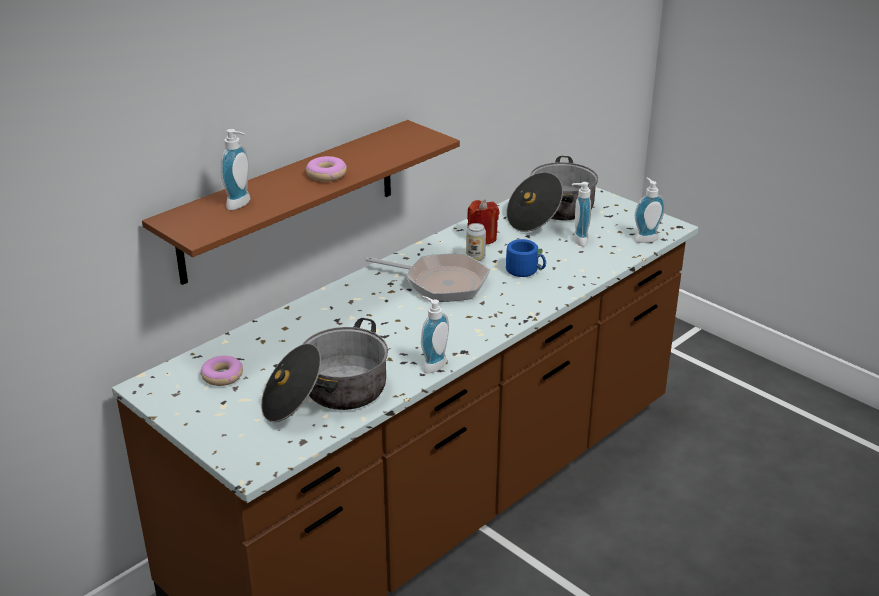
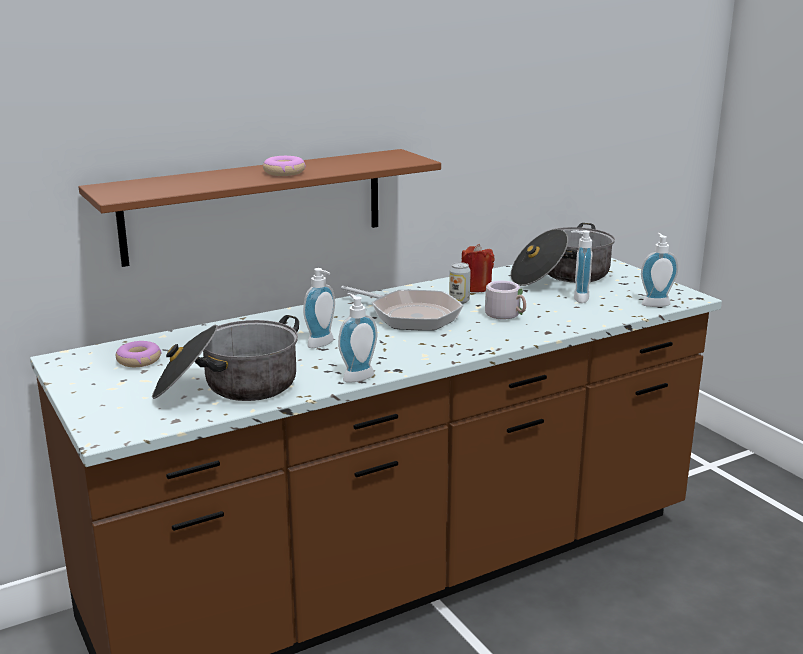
camera: 15 degrees right, 10 degrees down
(241, 204) = (181, 183): soap dispenser -> soap dispenser (323, 344)
(526, 270) = (507, 315): blue mug -> grey mug

